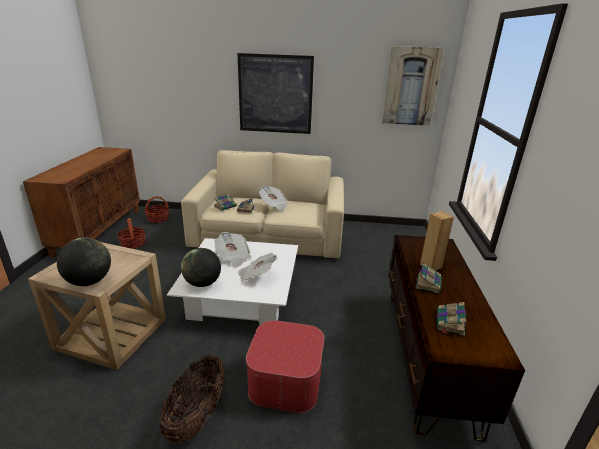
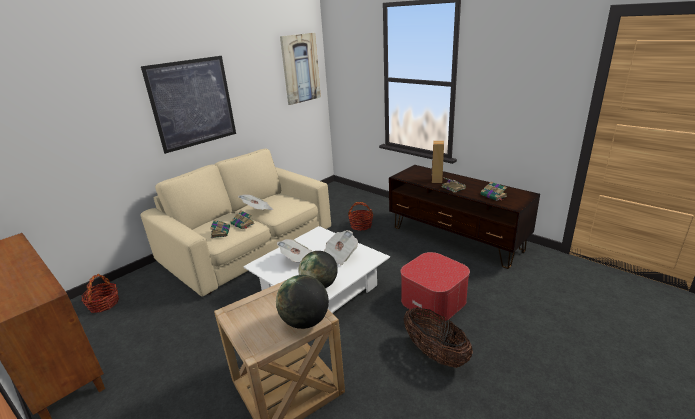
camera: 50 degrees left, 0 degrees up
(133, 244) = (132, 337): basket -> basket (361, 225)

